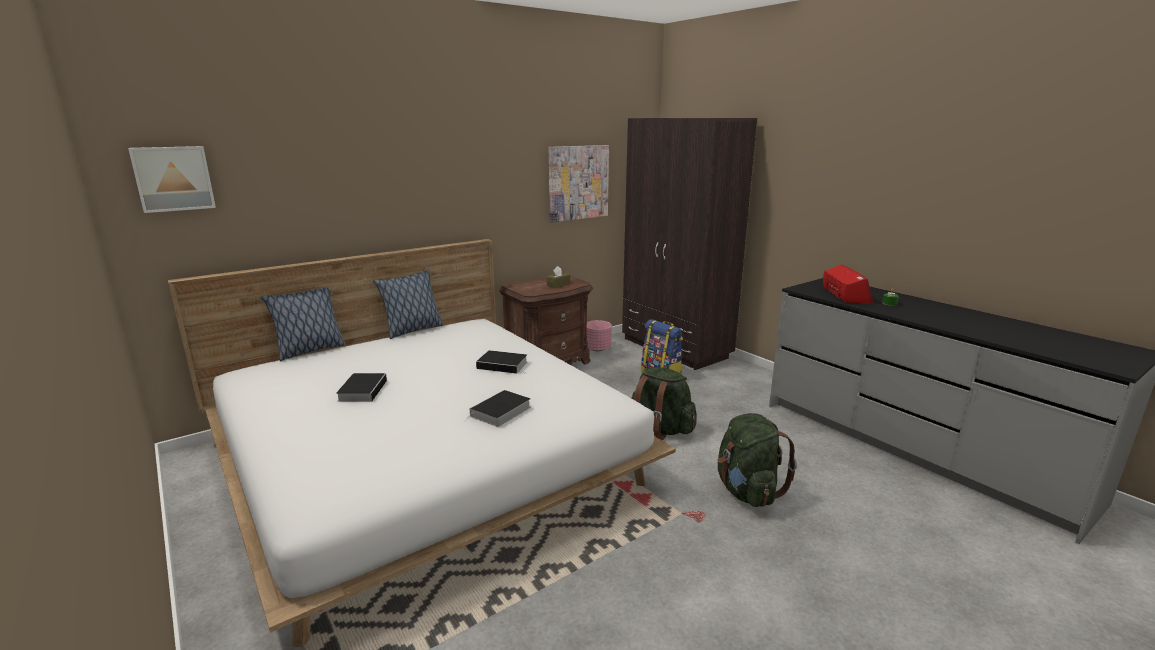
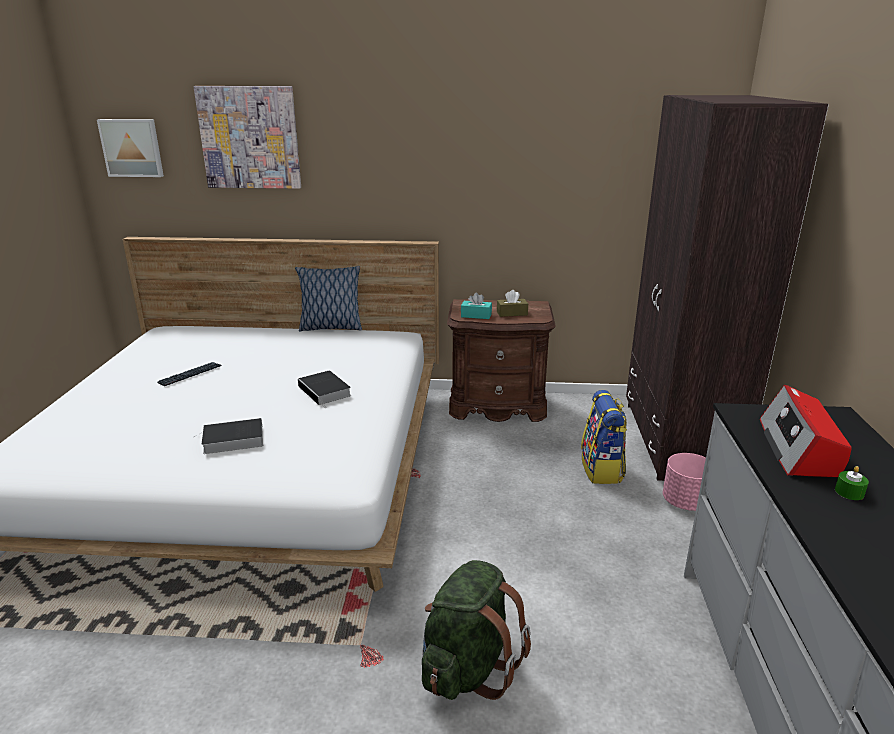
camera: 40 degrees right, 5 degrees up
(309, 351) = (231, 324): pillow -> none
(363, 390) = (190, 375): book -> keyboard
(538, 290) = (476, 315): none -> turquoise tissue box
(578, 182) = (581, 183): picture -> picture (249, 138)
(597, 349) = (575, 408): pink planter -> pink planter (686, 502)
(660, 429) = (492, 536): green backpack -> none
(845, 295) = (798, 448): radio -> radio turned 150 degrees clockwise

